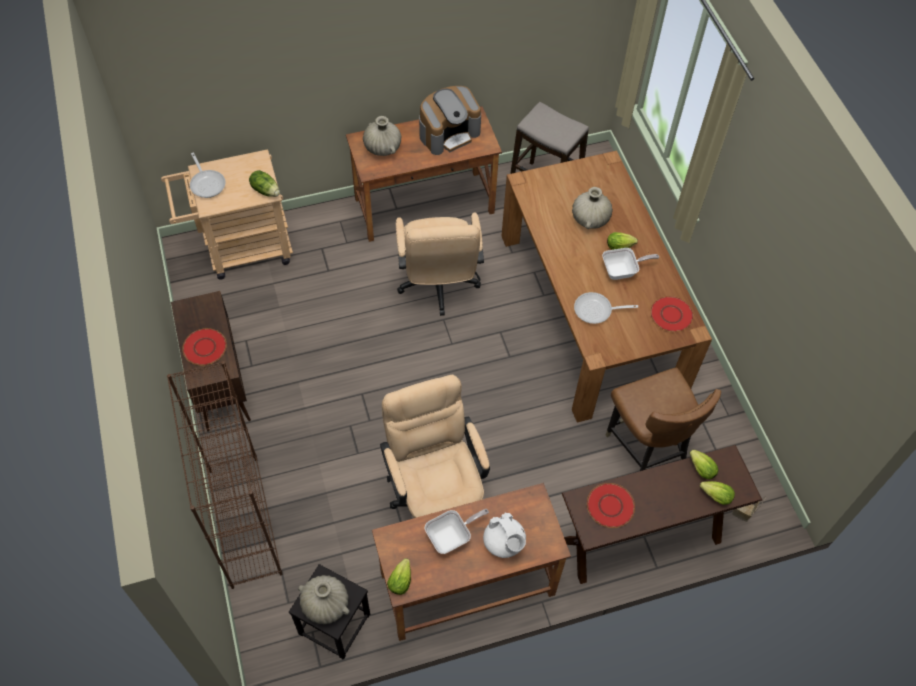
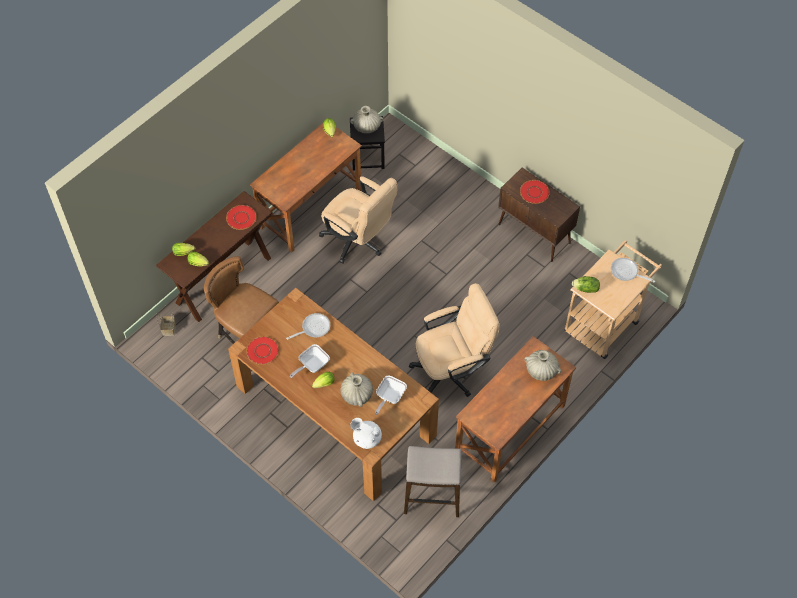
camera: 150 degrees right, 0 degrees up
(244, 520) = (455, 176): brown bookcase -> none
(438, 286) = (452, 370): beige office chair -> beige office chair turned 105 degrees clockwise
(449, 133) = (505, 410): coffee machine -> none
(452, 536) = (317, 162): frying pan -> frying pan (389, 397)
(504, 543) = (288, 172): white teapot -> white teapot (366, 438)

